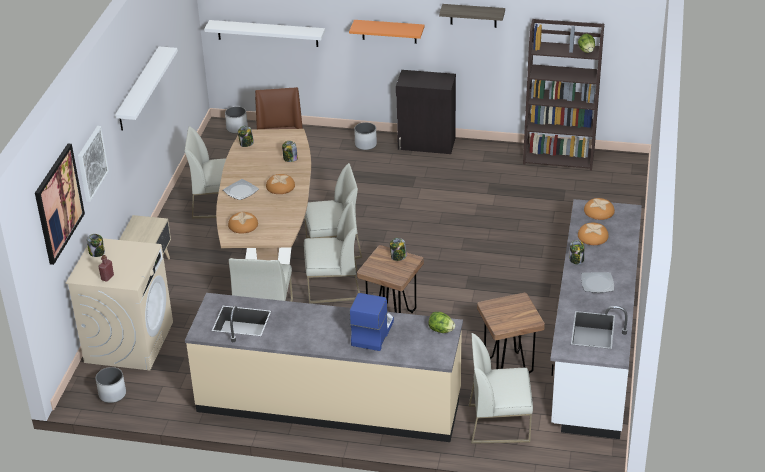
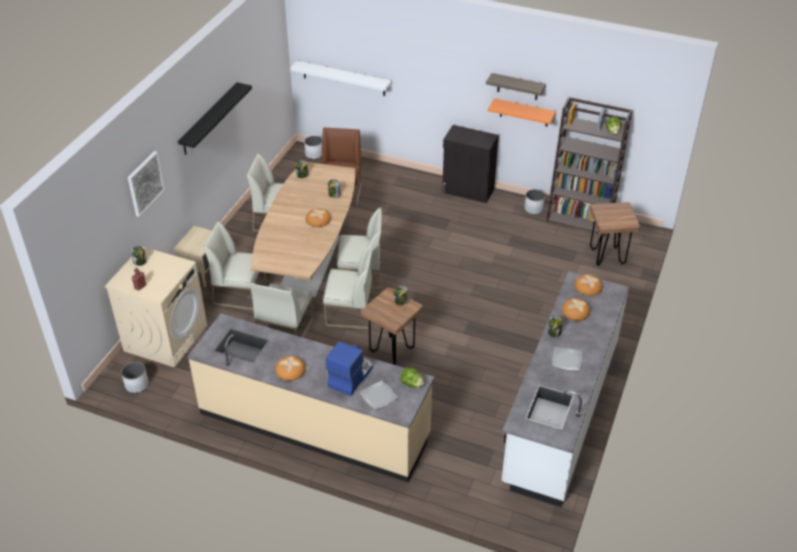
camera: 10 degrees right, 5 degrees up
(58, 203) = (100, 219): picture -> none
(139, 89) = (209, 119): white shelf -> black shelf
(241, 191) = (284, 219): plate -> plate (379, 396)
(243, 225) = (275, 251): bread -> bread (290, 370)
(366, 144) = (416, 184): white planter -> white planter (534, 209)
(389, 31) = (444, 90): orange shelf -> orange shelf (524, 112)
(499, 423) = (457, 471): white chair -> white chair (240, 293)
(508, 366) = (480, 415): brown stool -> brown stool (607, 257)

